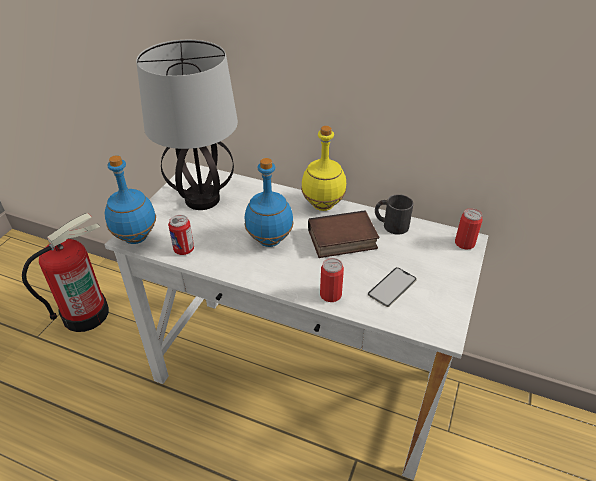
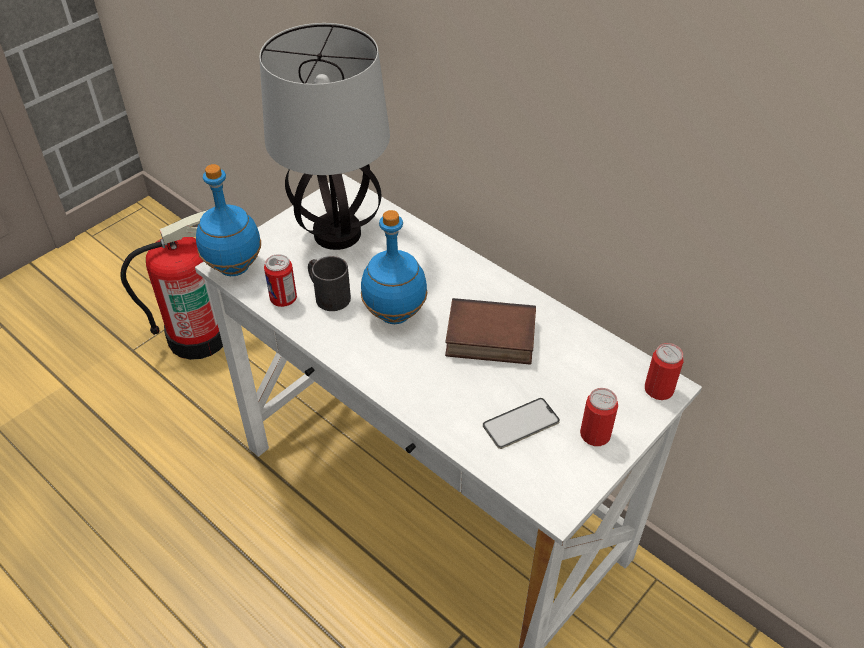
camera: 20 degrees right, 5 degrees up
(323, 205) = (491, 282): yellow bottle -> none
(330, 294) = (435, 410): can -> can (595, 434)
(390, 224) = (568, 334): black mug -> black mug (328, 295)

